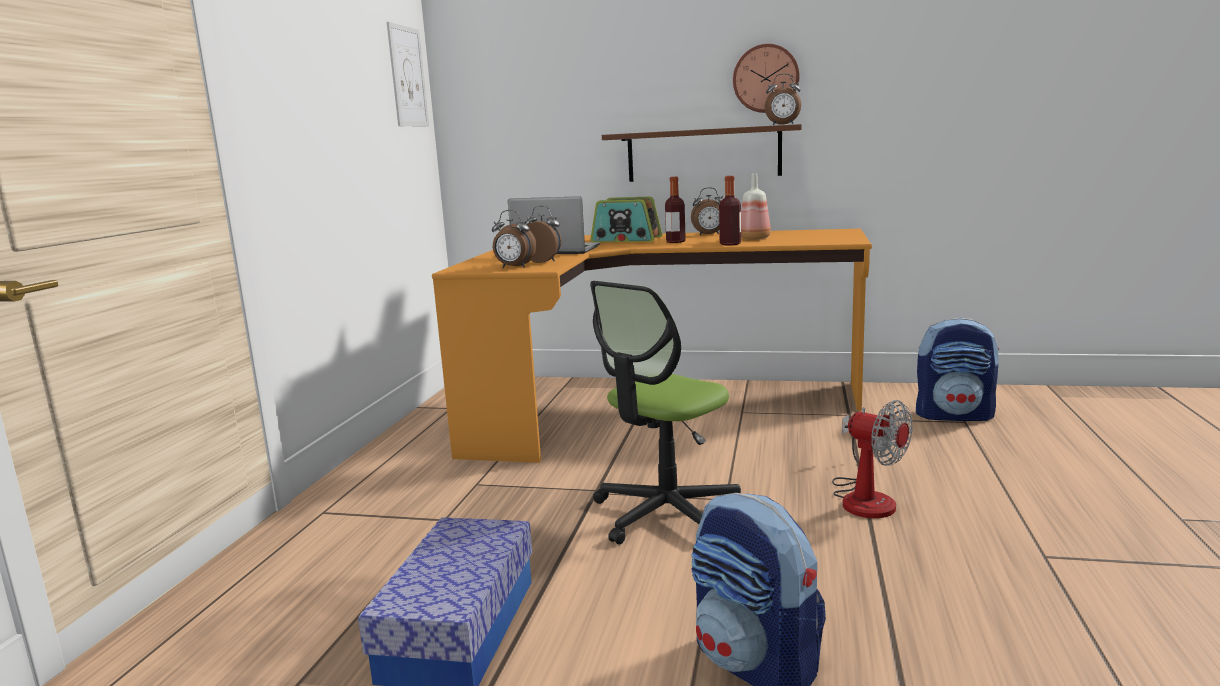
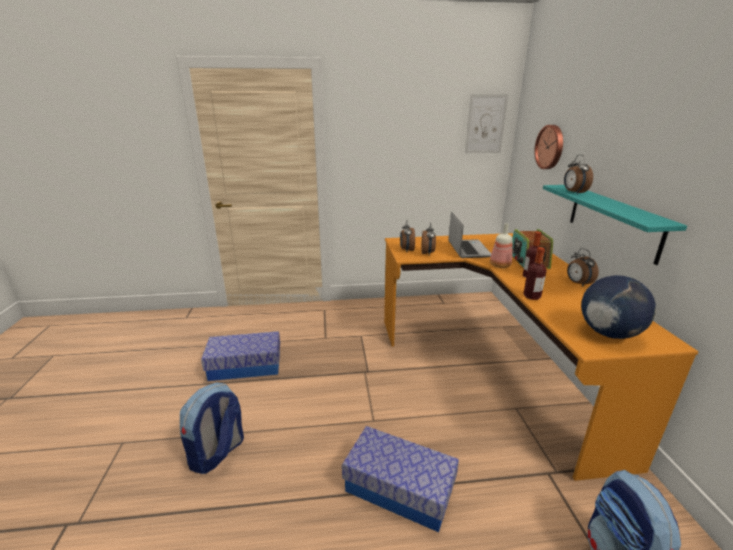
camera: 70 degrees right, 10 degrees up
(666, 514) = (348, 400): office chair -> none
(703, 154) = (613, 221): brown shelf -> turquoise shelf
(755, 238) = (570, 303): bottle -> bottle (500, 266)
(766, 78) = (673, 171): wall clock -> wall clock (550, 147)
(783, 124) = (653, 220): alarm clock -> alarm clock (573, 192)
(824, 237) = (608, 333): none -> globe
(865, 497) = (399, 488): fan -> storage box

